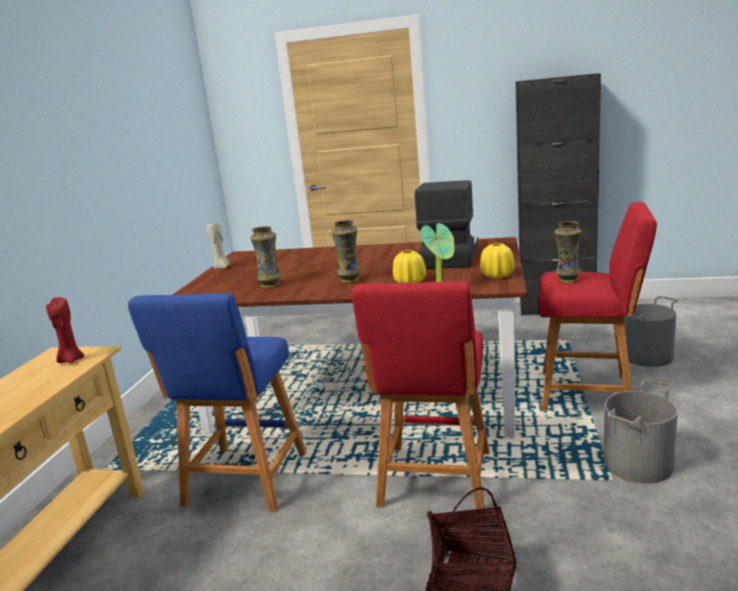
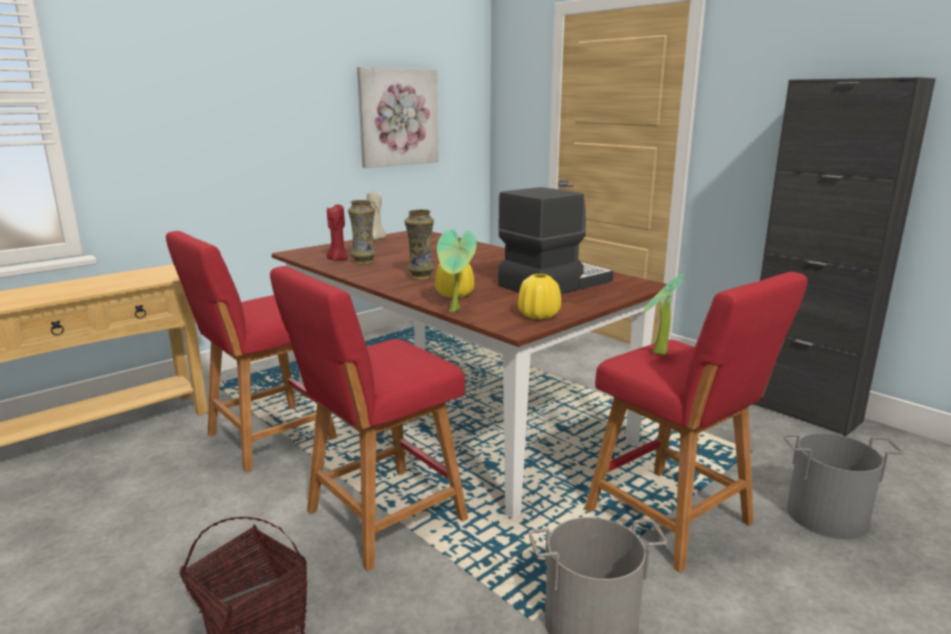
camera: 35 degrees right, 0 degrees up
(71, 360) = (158, 275): red candle -> red candle (338, 259)
(161, 151) = (398, 117): none -> picture
(244, 482) = (265, 438): blue stool -> red stool
(567, 280) = (657, 354): vase -> potted plant

